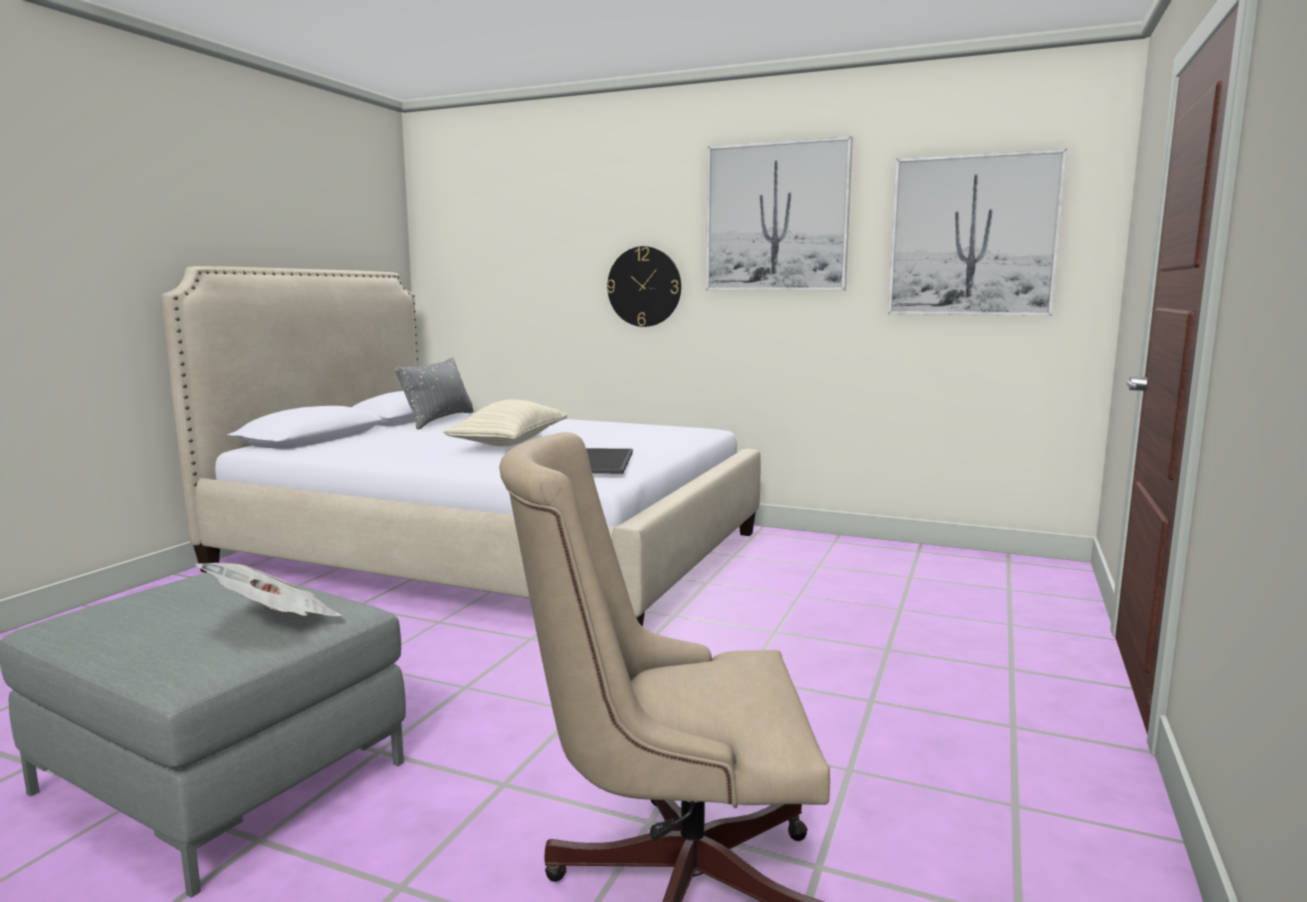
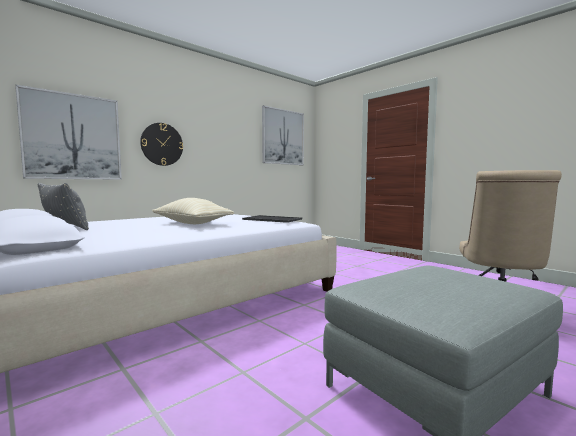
camera: 65 degrees left, 5 degrees down
(275, 622) = (457, 273): newspaper -> none
(776, 217) = (223, 119): picture -> picture (73, 137)

